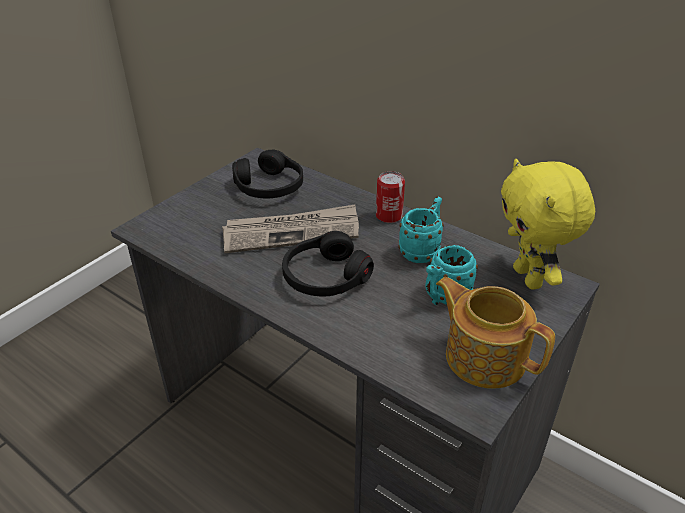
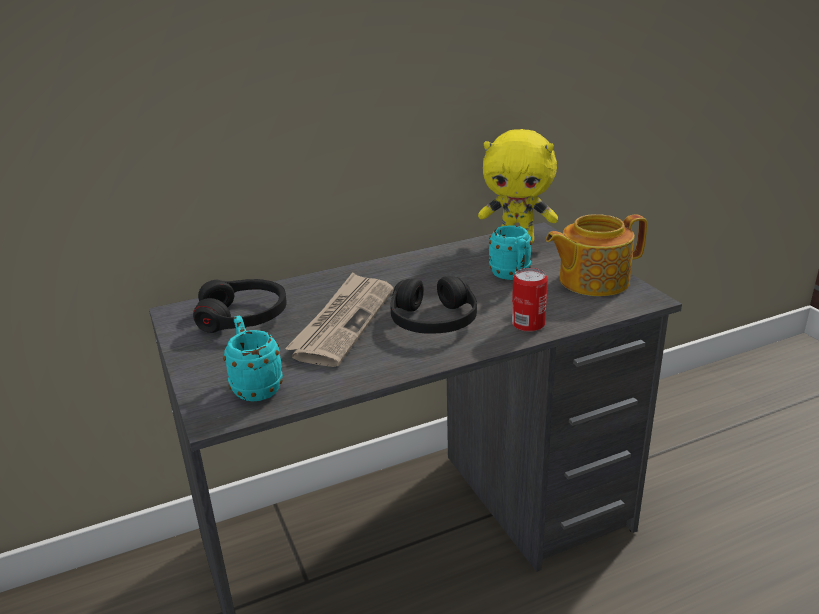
camera: 60 degrees left, 10 degrees down
(389, 216) = (374, 270): can -> can (528, 324)
(422, 250) = (441, 269): turquoise mug -> turquoise mug (255, 386)

